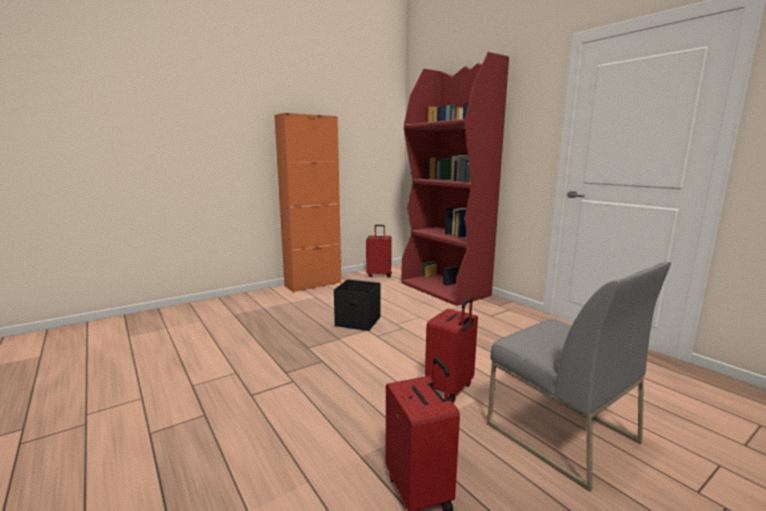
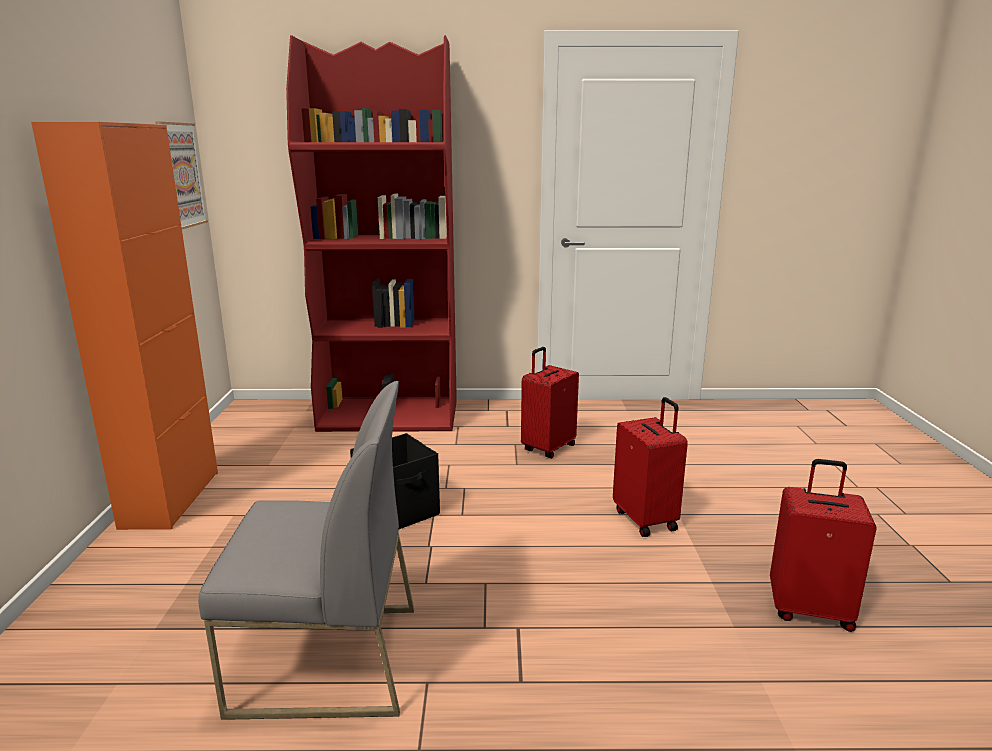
camera: 55 degrees left, 5 degrees up
(379, 275) = (249, 433): red suitcase -> red suitcase (547, 448)
(382, 144) = (181, 175): none -> picture
(560, 433) = (761, 500): grey chair -> grey chair (325, 660)

